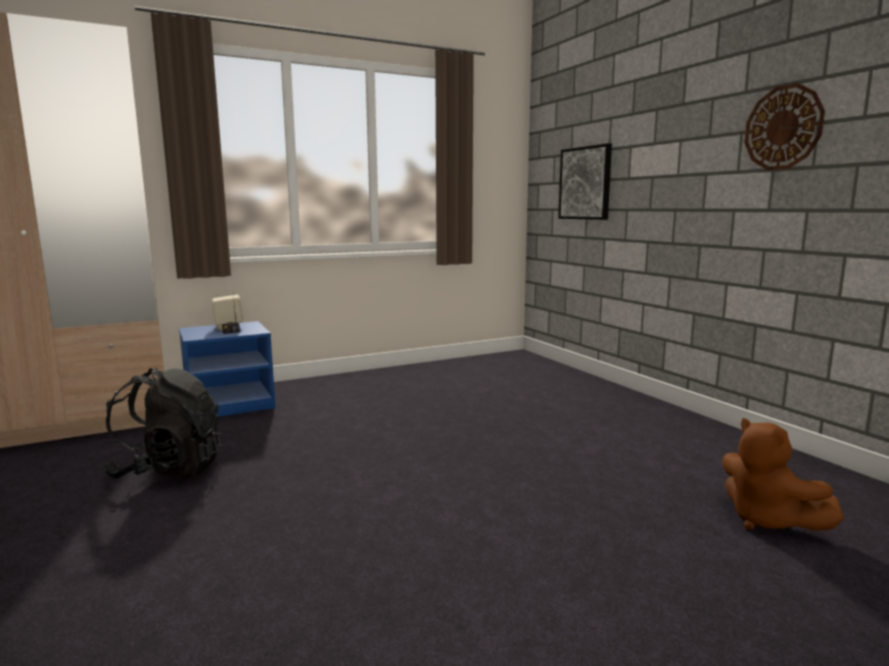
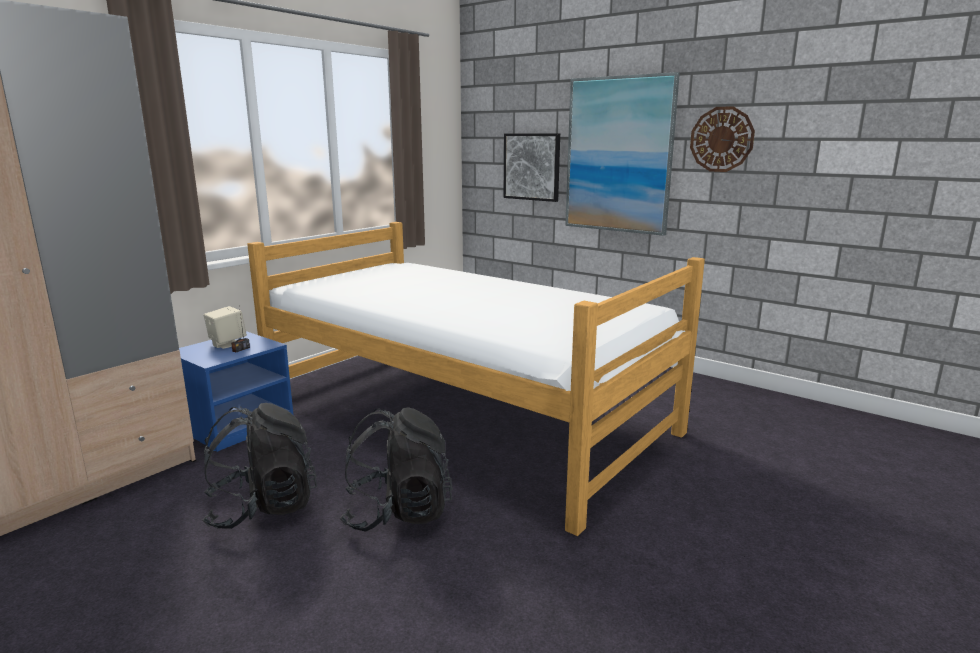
camera: 25 degrees left, 5 degrees up
(265, 501) = (398, 512): none -> black backpack
(426, 429) = (463, 415): none -> bed
(667, 161) = (618, 155): none -> picture
(766, 520) = (759, 439): brown plush toy -> none

